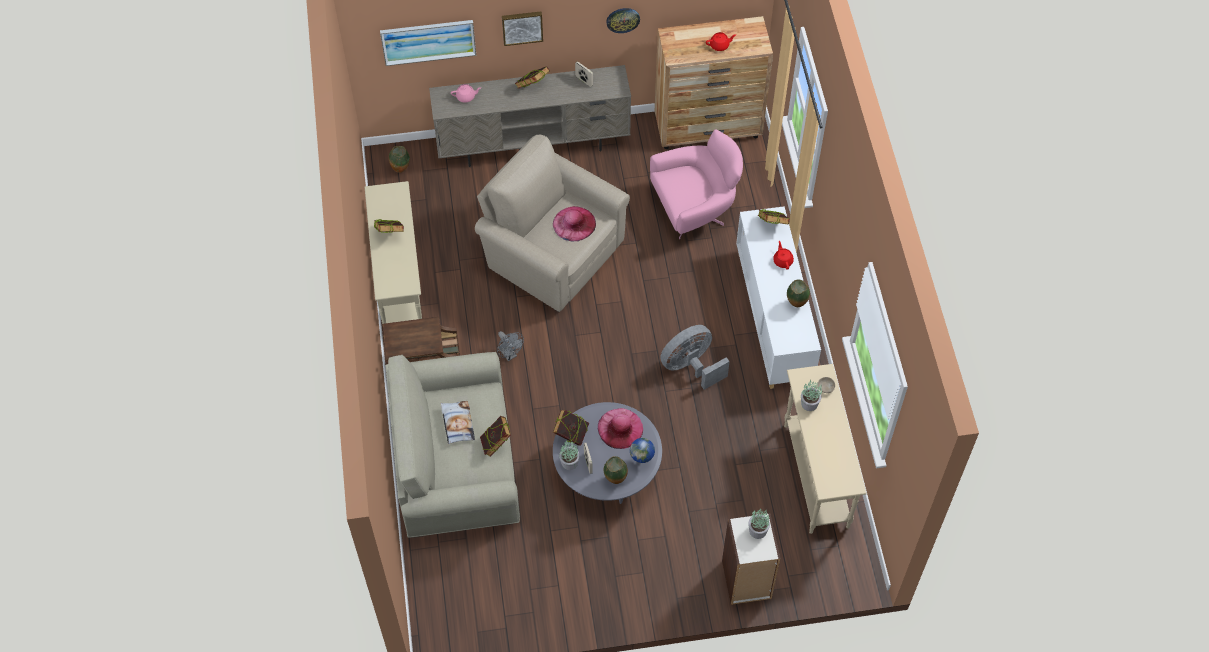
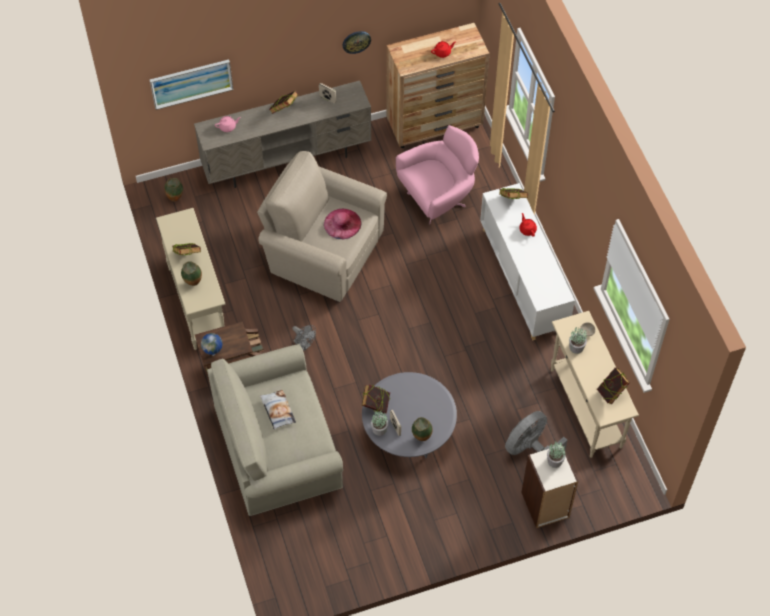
camera: 10 degrees left, 0 degrees up
(496, 444) = (314, 423): book -> book (611, 393)
(522, 27) = (271, 59): picture -> none
(620, 428) = (416, 393): pink hat -> none
(642, 461) = (441, 418): globe -> globe (214, 354)
(691, 367) = (462, 332): grey fan -> grey fan (530, 448)
(796, 305) = (546, 266): vase -> vase (193, 284)

